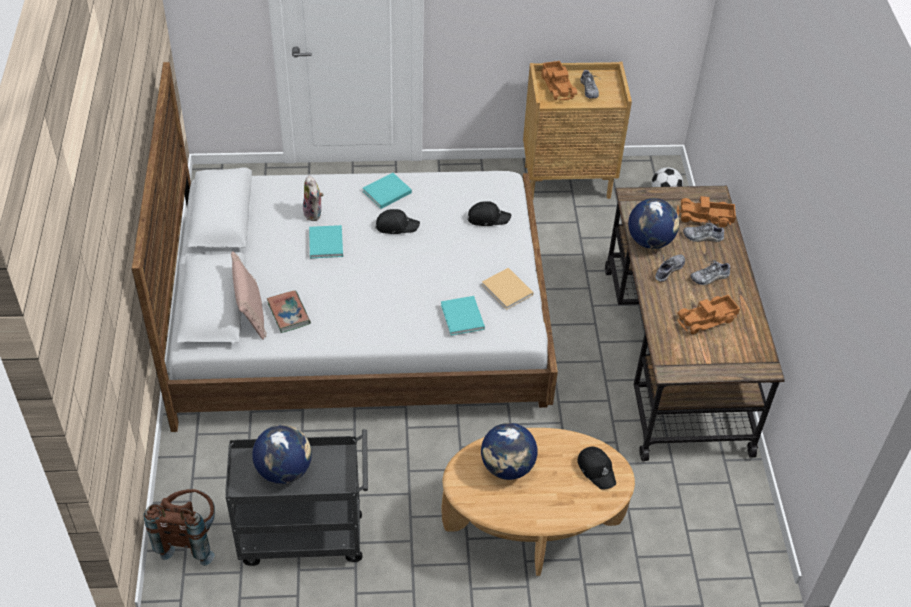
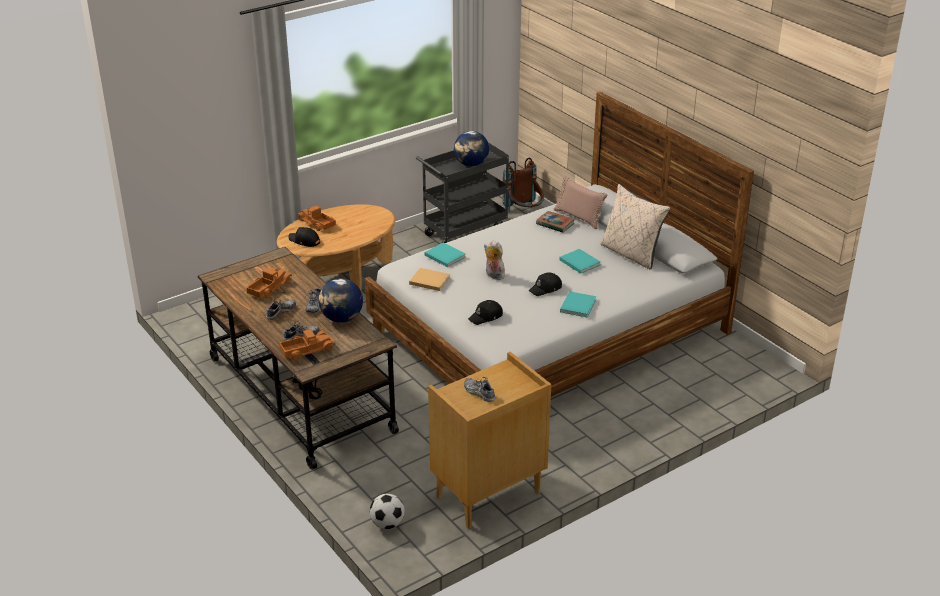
camera: 150 degrees right, 15 degrees down
(260, 231) = (631, 254): none -> beige pillow
(314, 213) = (610, 275): plush toy -> plush toy (493, 276)
(507, 467) = (358, 225): globe -> none
(558, 86) = (509, 385): toy truck -> toy truck (316, 223)

